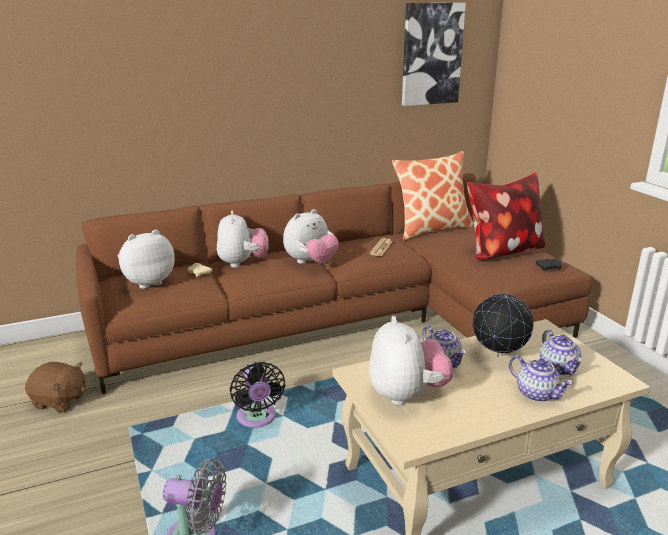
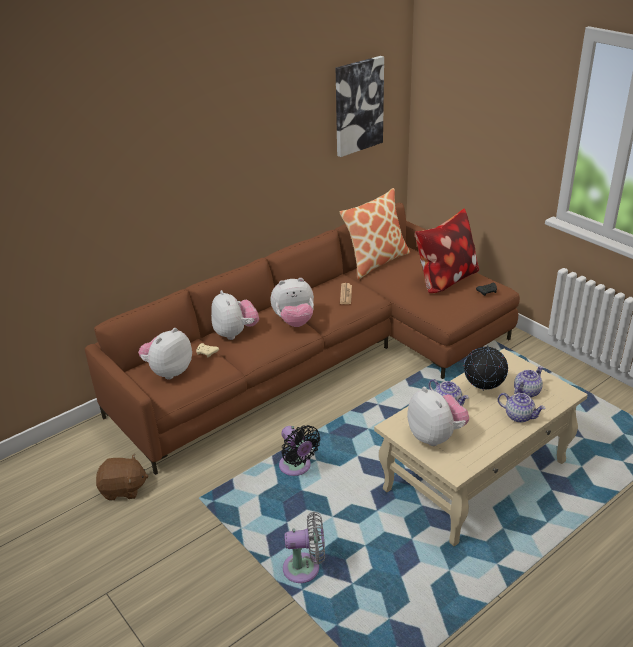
camera: 15 degrees left, 10 degrees up
(311, 262) = (294, 322): plush toy -> plush toy turned 45 degrees clockwise
(558, 368) = (526, 391): teapot -> teapot turned 105 degrees counterclockwise

